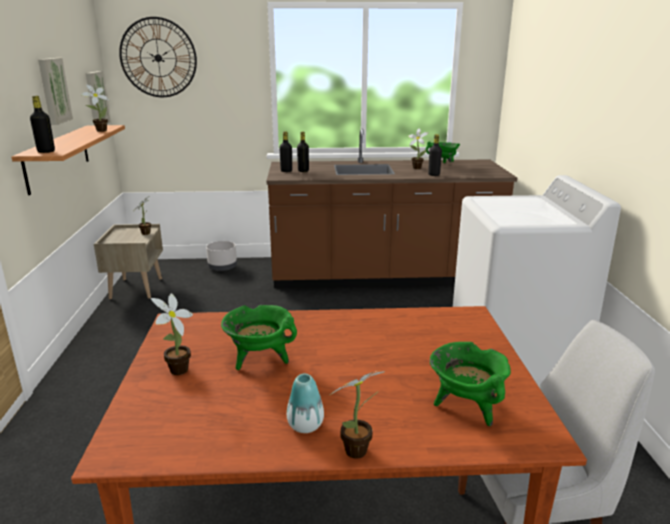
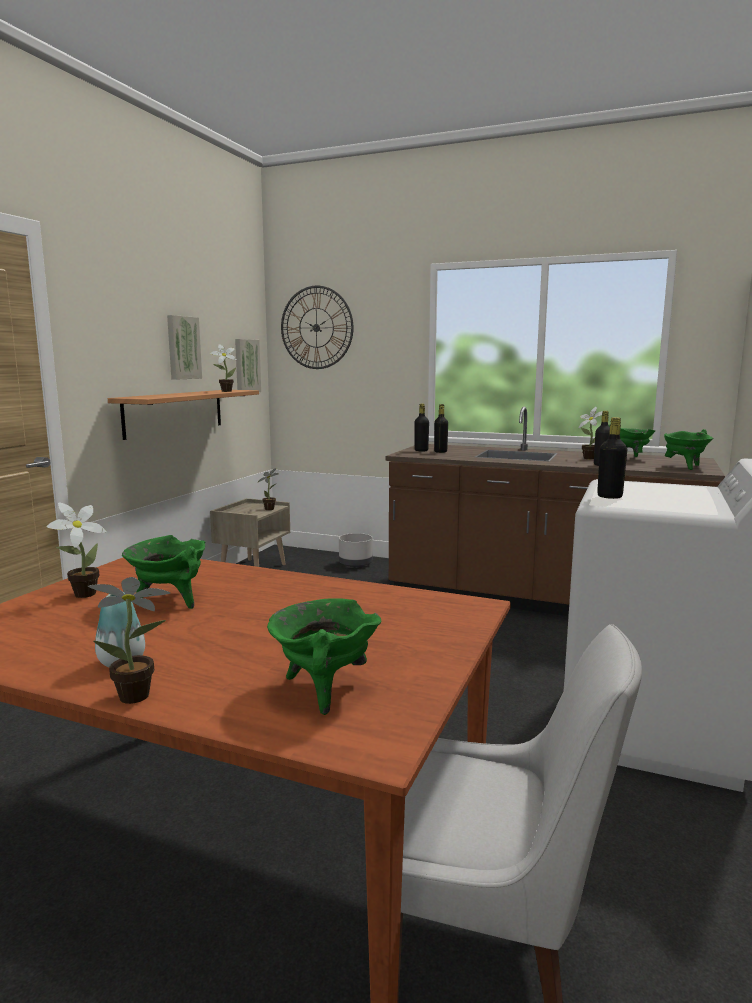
camera: 25 degrees right, 10 degrees down
(46, 151) = (141, 397): black bottle -> black bottle (609, 497)
(485, 171) = (684, 467): none -> green cooking pot

